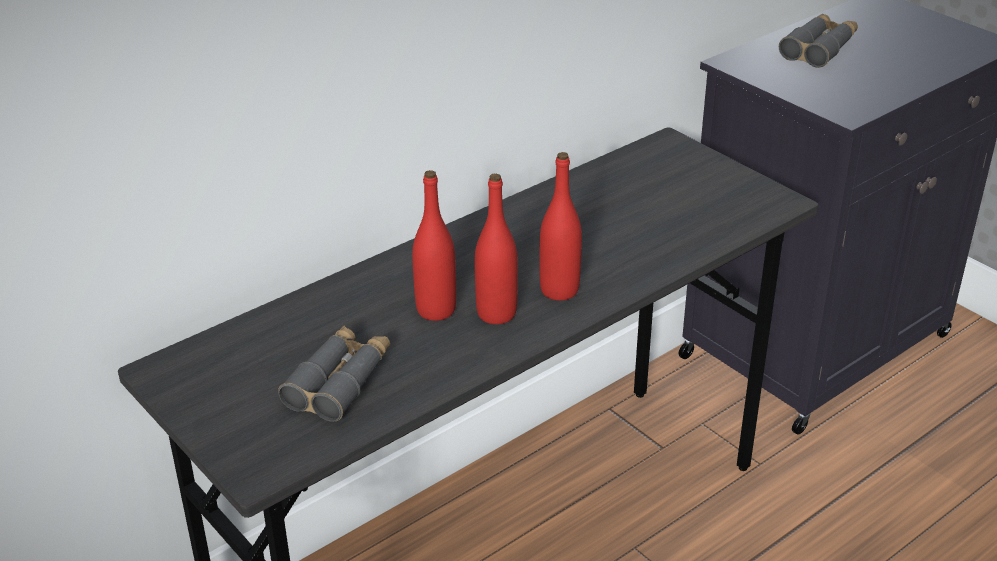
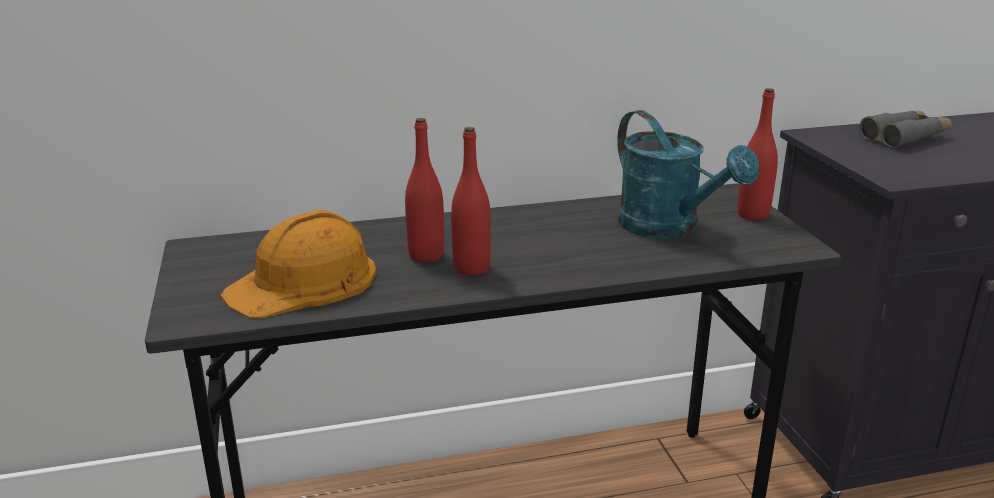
camera: 25 degrees right, 10 degrees down
(339, 382) = (304, 282): grey binoculars -> orange hard hat
(559, 290) = (539, 265): red bottle -> red bottle (752, 214)
(646, 208) = (669, 228): none -> turquoise watering can

